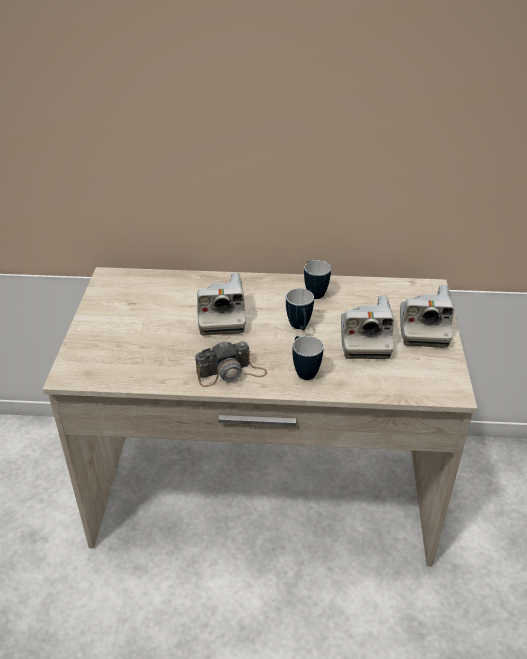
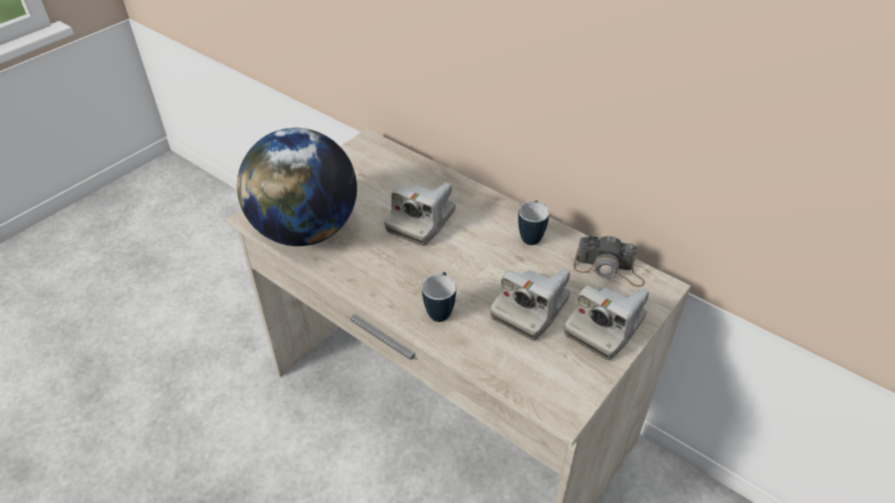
camera: 35 degrees right, 5 degrees up
(130, 365) = (305, 231): none -> globe
(231, 373) = (376, 279): camera -> camera (609, 270)
(300, 328) = (480, 266): mug -> none

